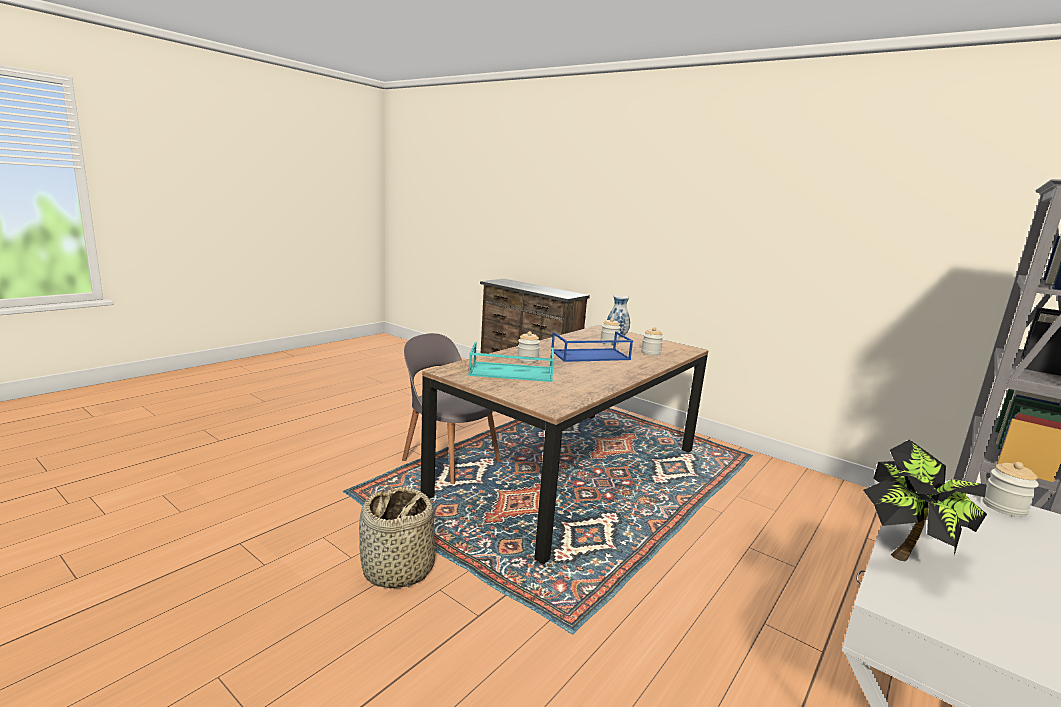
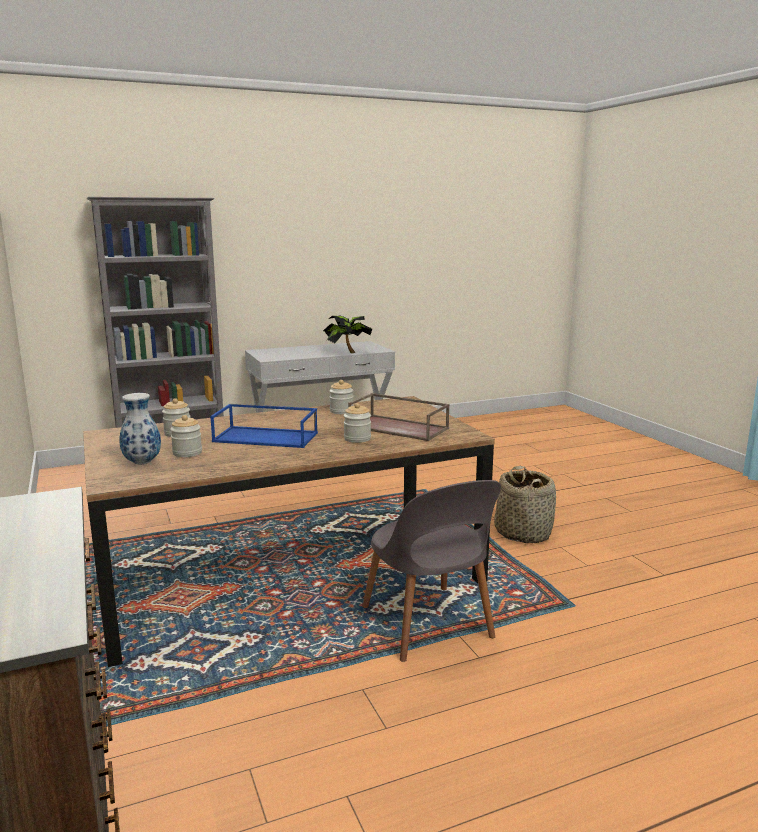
camera: 150 degrees left, 0 degrees up
(510, 372) = (399, 427): turquoise tray -> brown tray
(1004, 507) = (263, 353): jar -> jar (341, 411)

